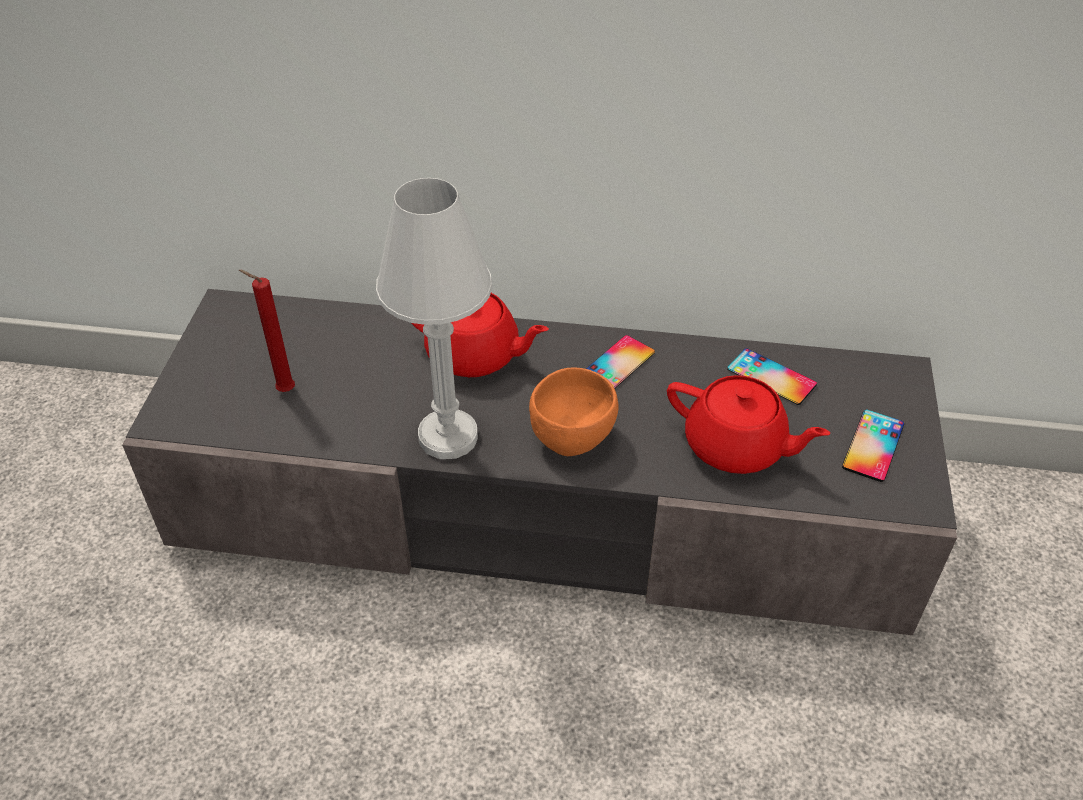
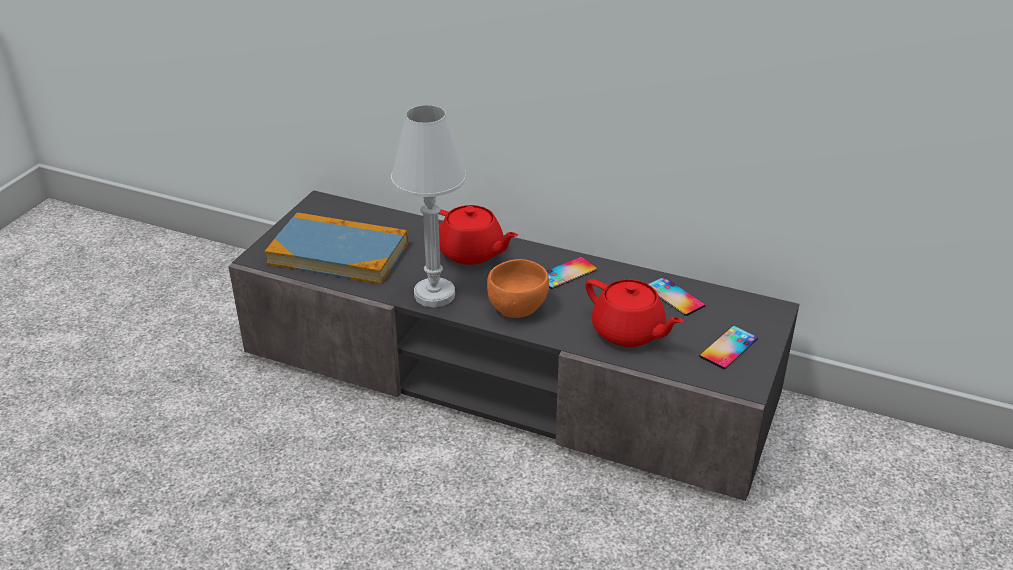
camera: 15 degrees right, 10 degrees down
(283, 391) = (338, 253): red candle -> book

